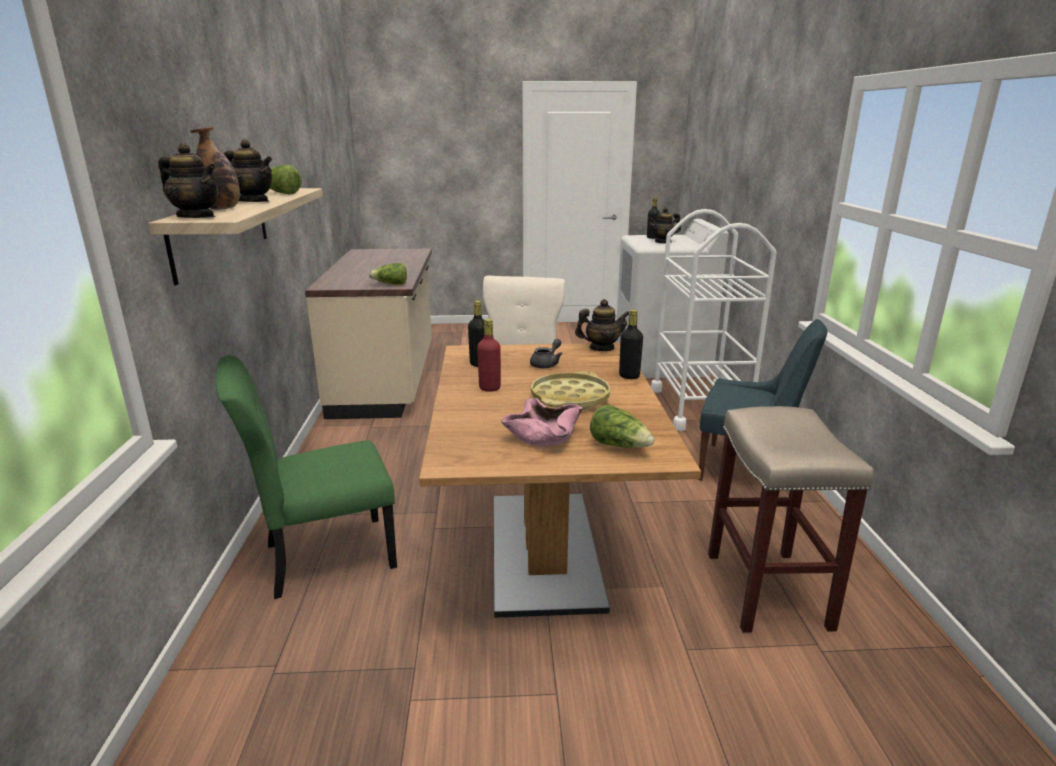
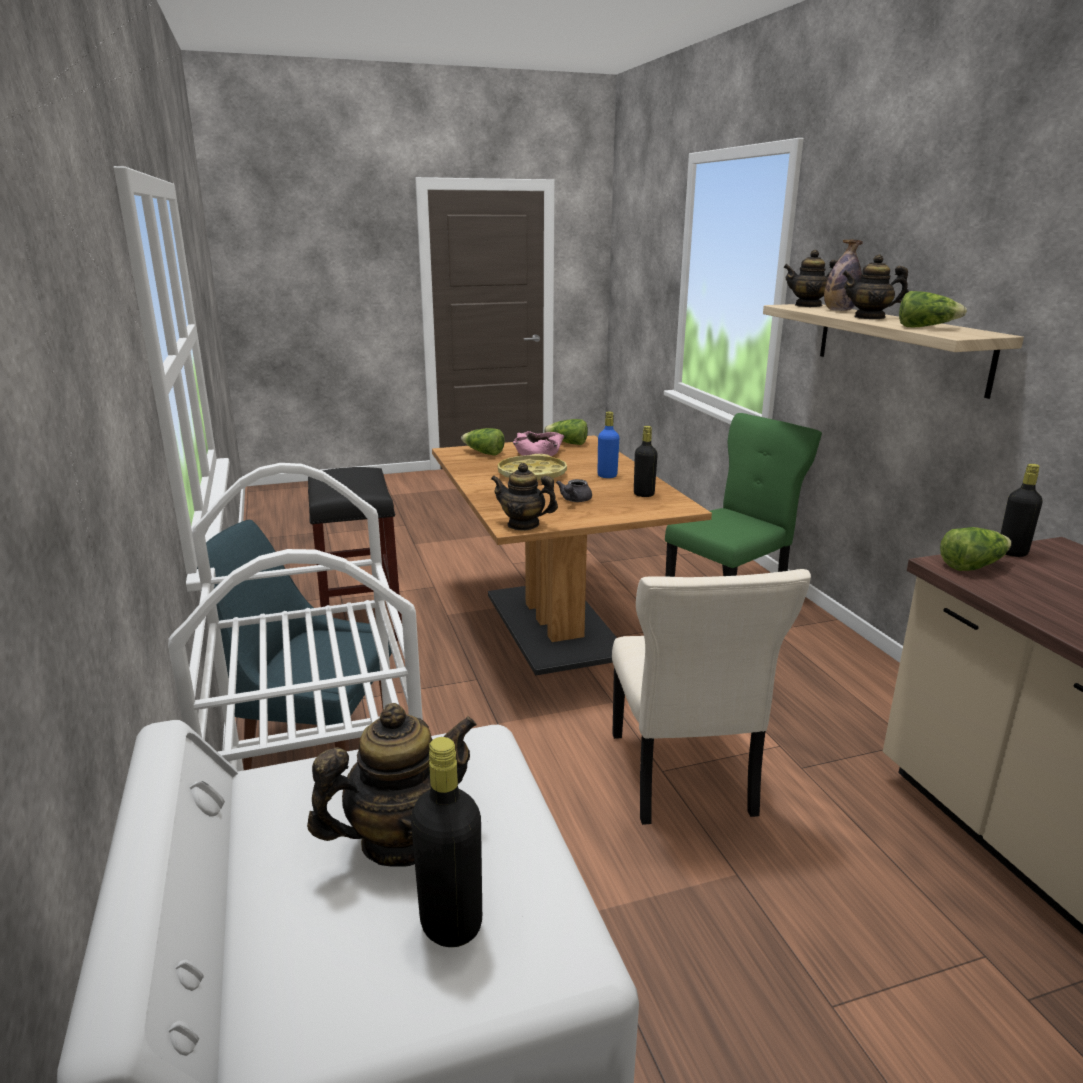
camera: 165 degrees right, 0 degrees up
(484, 456) = (567, 443): none -> lettuce
(489, 388) = (607, 476): red bottle -> blue bottle
(601, 348) = (523, 525): teapot -> teapot turned 45 degrees clockwise
(629, 376) = (484, 496): black bottle -> black bottle (1012, 553)
(768, 591) = (359, 621): beige stool -> black stool

